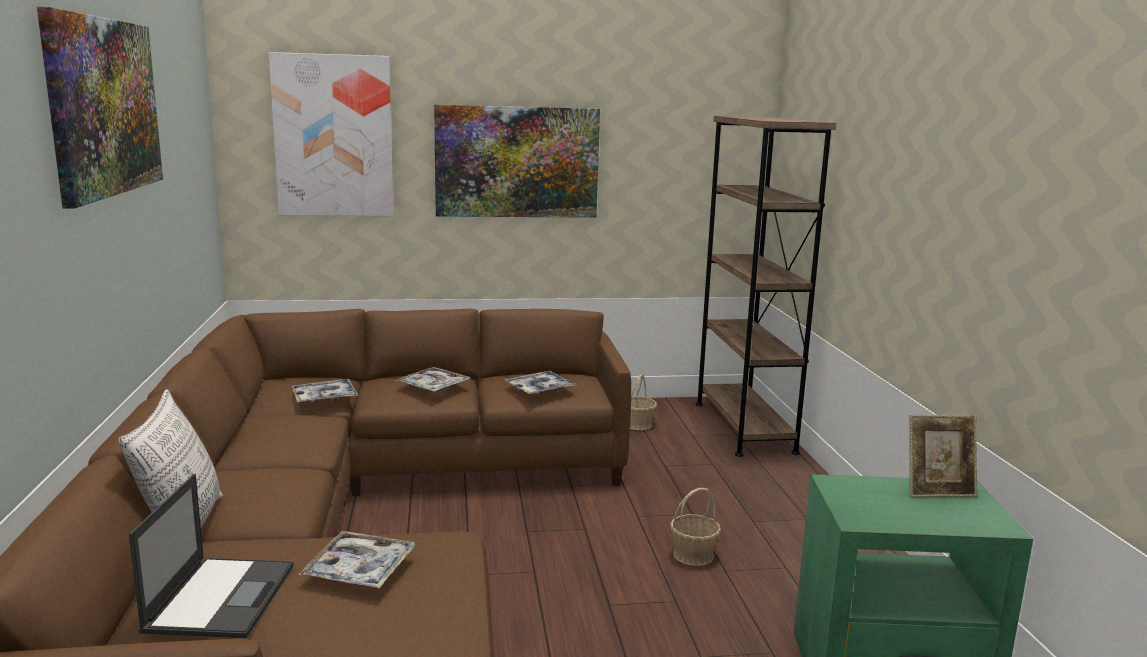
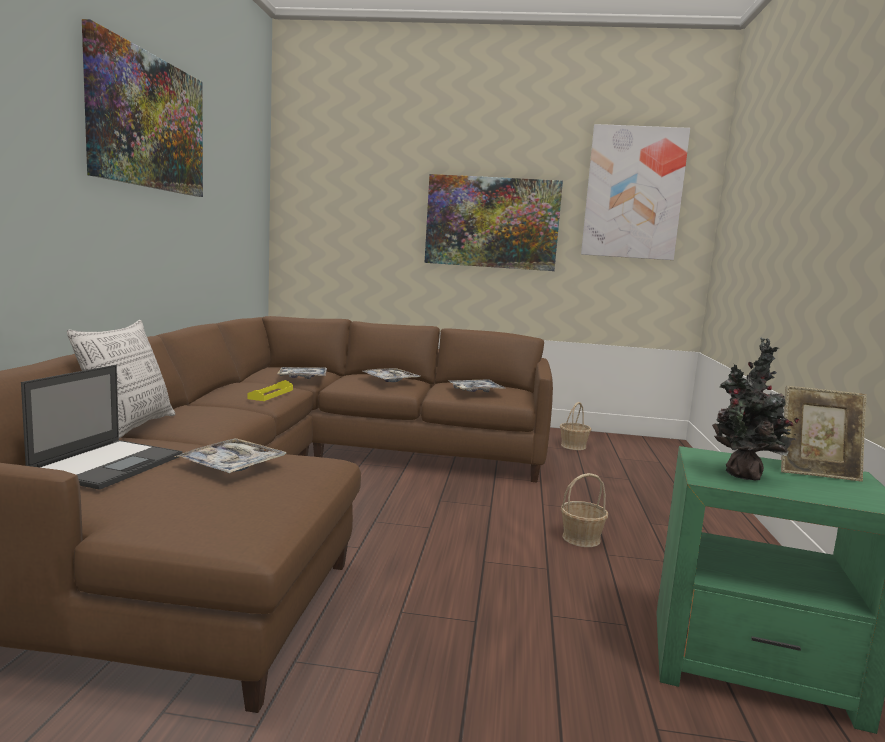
camera: 15 degrees right, 5 degrees down
(310, 437) = (271, 394): none -> yellow tray
(333, 136) = (353, 197): picture -> picture (633, 193)
(744, 427) = (670, 459): brown bookcase -> none
(883, 510) = (744, 476): none -> potted plant

